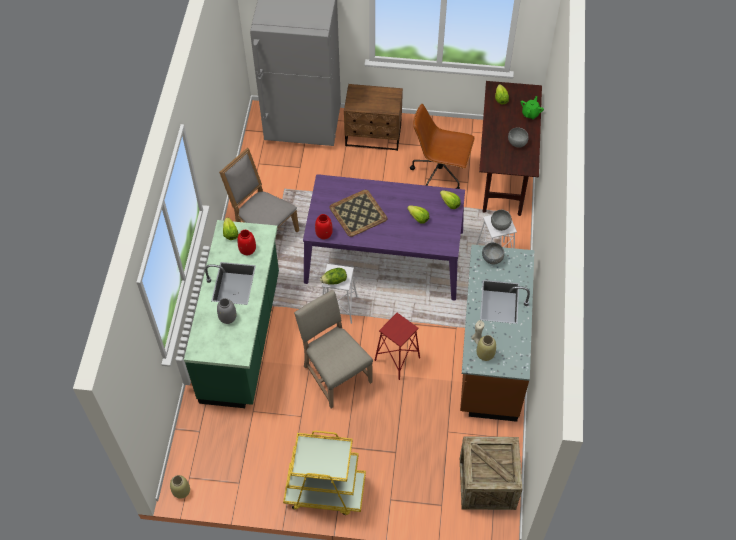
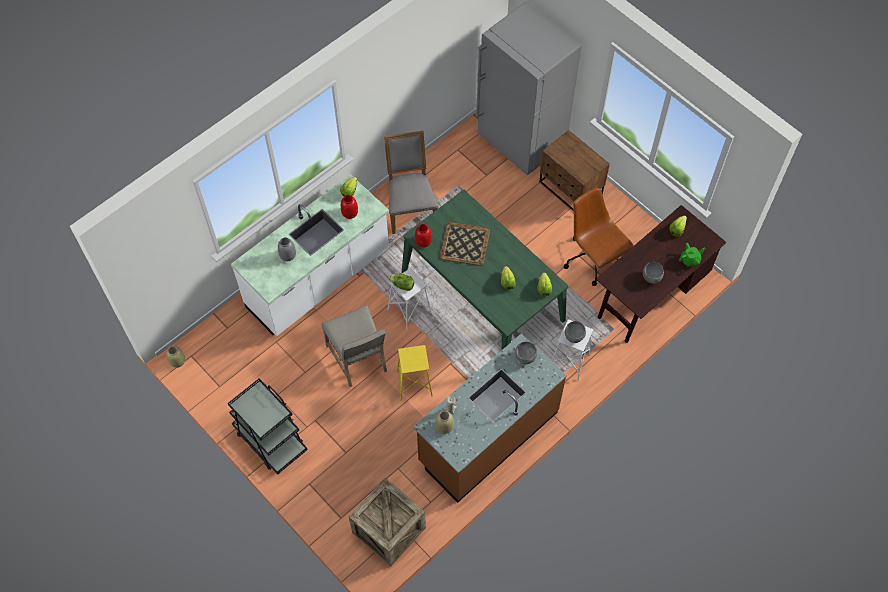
camera: 40 degrees right, 5 degrees up
(242, 337) = (319, 280): green counter -> white counter
(324, 491) = (270, 440): yellow cart -> black cart
(335, 373) = (358, 359): beige chair -> beige chair turned 150 degrees clockwise
(384, 256) = (482, 296): purple dining table -> green dining table
(397, 359) = (414, 384): red stool -> yellow stool

